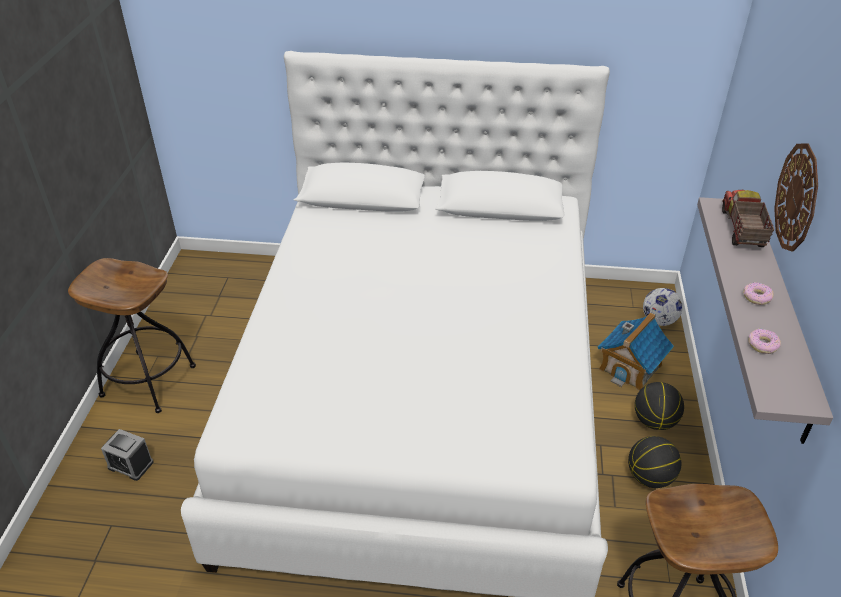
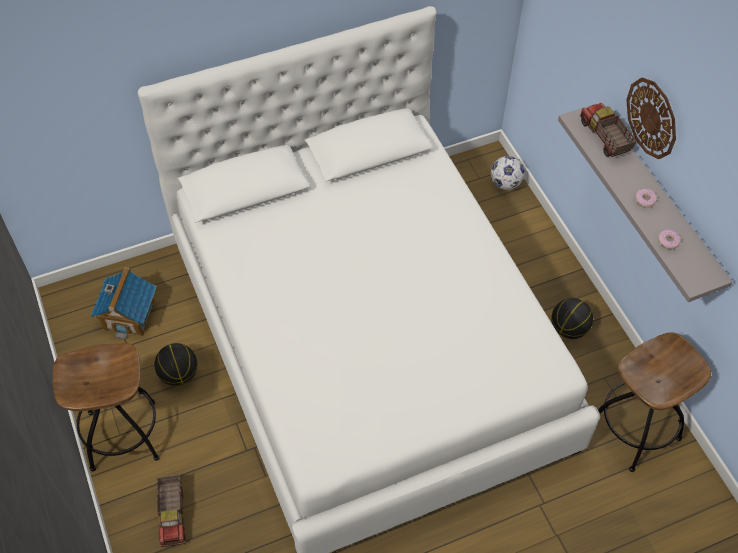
camera: 30 degrees left, 15 degrees up
(130, 465) = (173, 515): alarm clock -> toy truck
(630, 367) = (507, 238): toy house -> toy house (129, 315)
(654, 421) = (548, 279): basketball -> basketball (179, 374)

